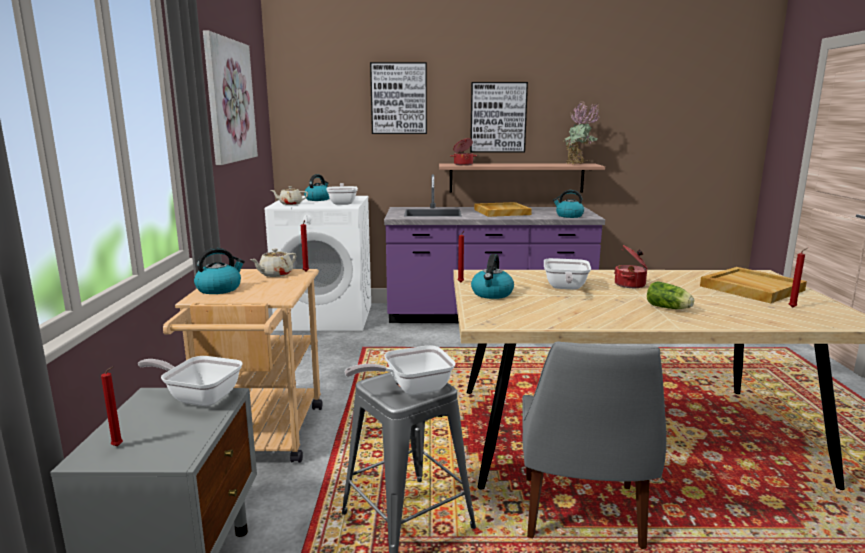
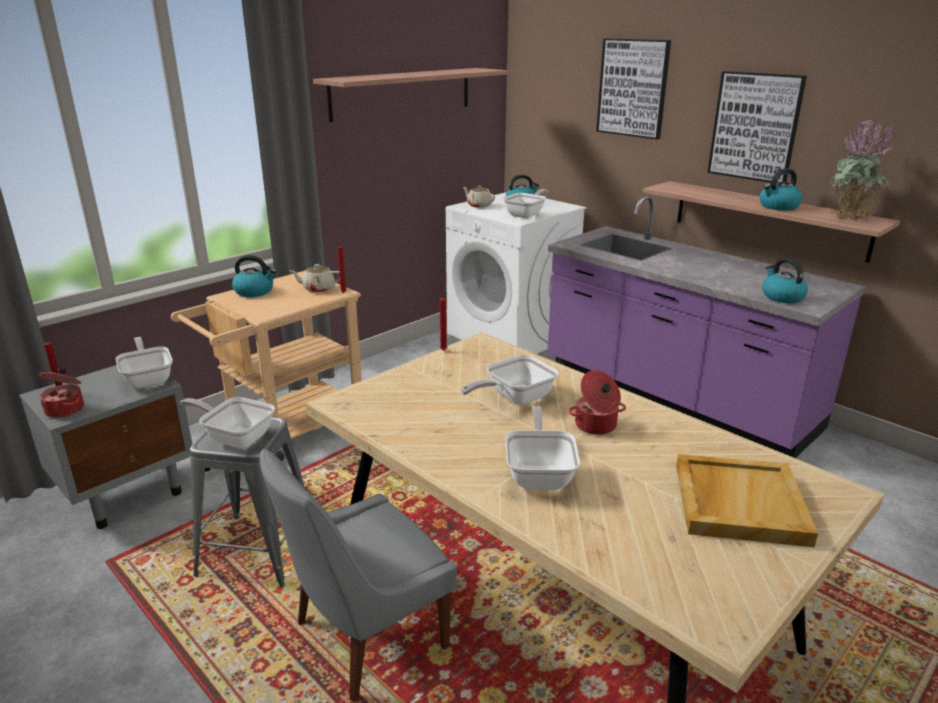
camera: 45 degrees right, 10 degrees up
(230, 101) = (402, 93): picture -> shelf
(463, 164) = (686, 189): cooking pot -> cooking pot (66, 409)
(492, 294) = (431, 375): kettle -> kettle (778, 206)
(501, 212) = (709, 266): beige tray -> none
(669, 308) = (540, 474): lettuce -> frying pan
(793, 307) = (699, 556): red candle -> none

